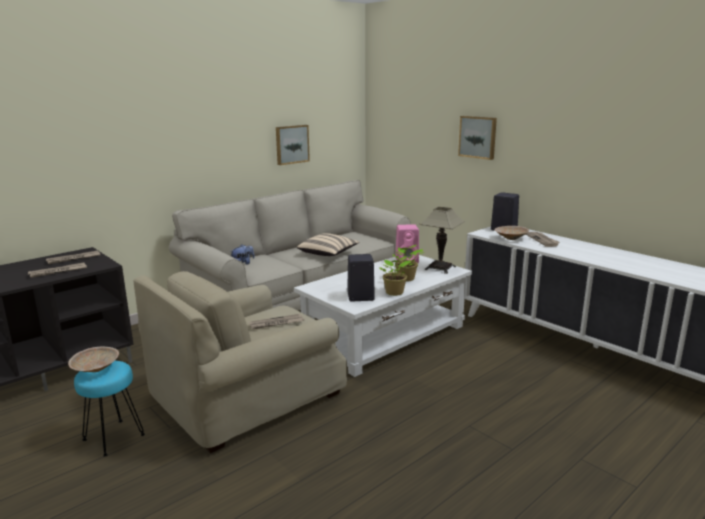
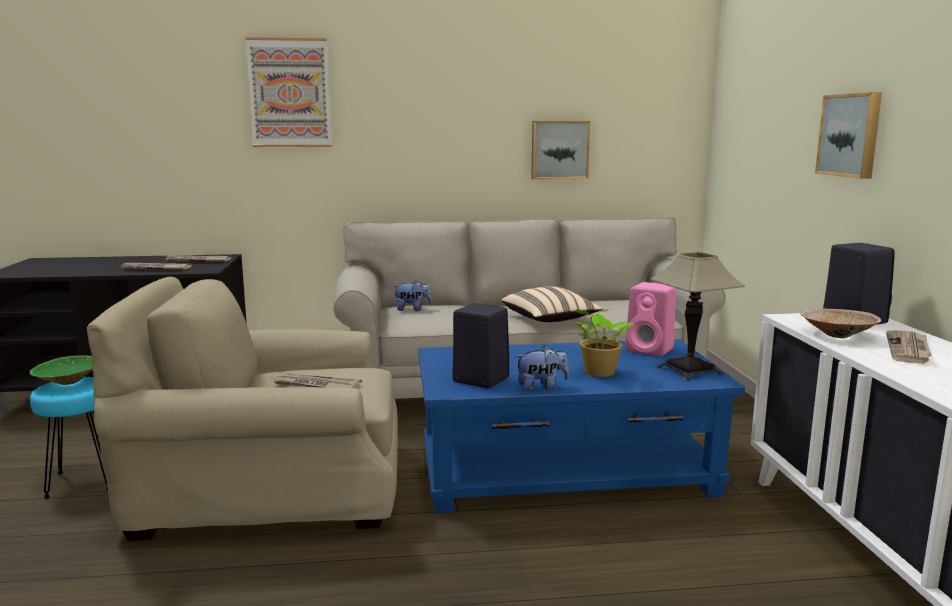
camera: 35 degrees right, 5 degrees down
(95, 370) = (67, 382): beige bowl -> green bowl
(117, 119) = (290, 93): none -> picture
(386, 336) = (566, 471): white coffee table -> blue coffee table
(394, 293) = (541, 387): potted plant -> plush toy

